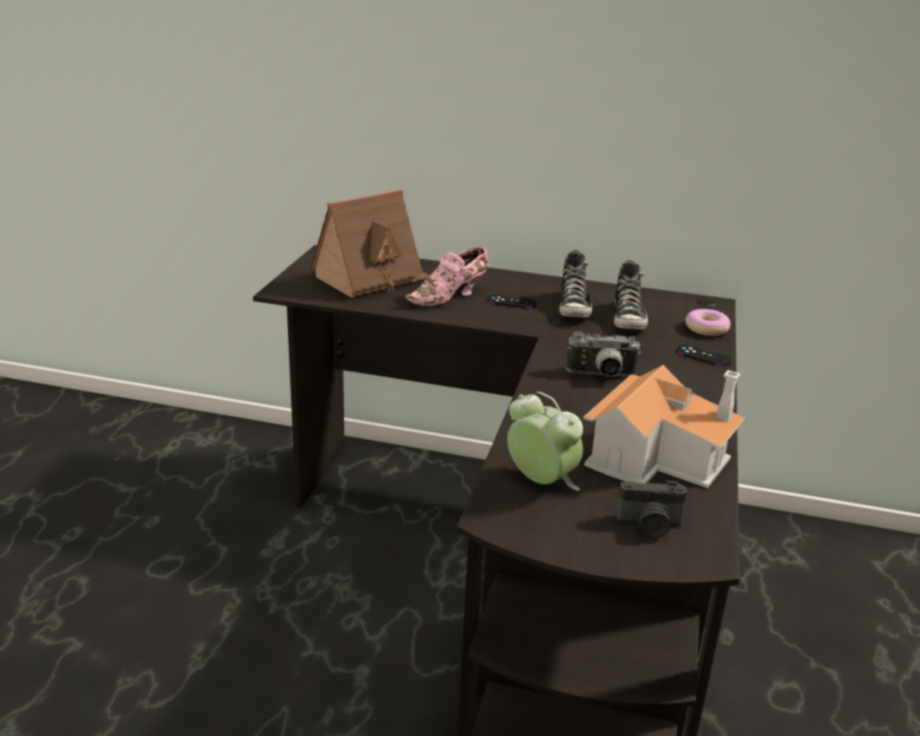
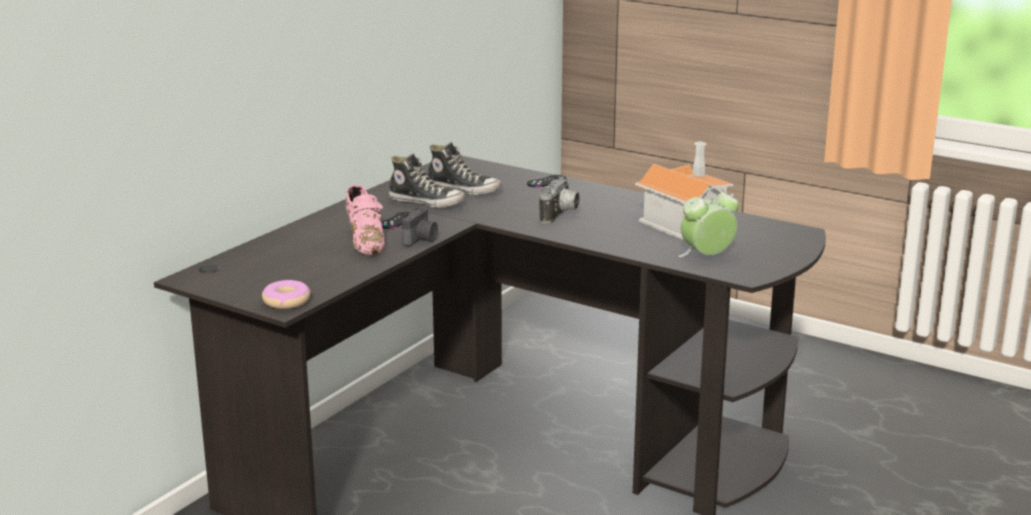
camera: 70 degrees left, 5 degrees down
(371, 278) = (286, 265): toy house -> none
(649, 526) = (767, 238): camera -> camera (421, 239)
(706, 329) = (501, 171): donut -> donut (287, 301)

